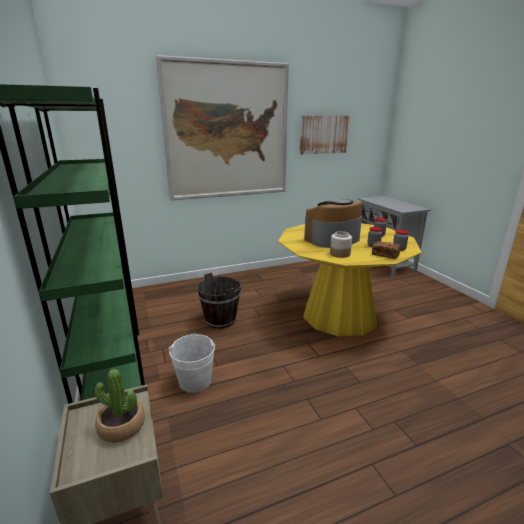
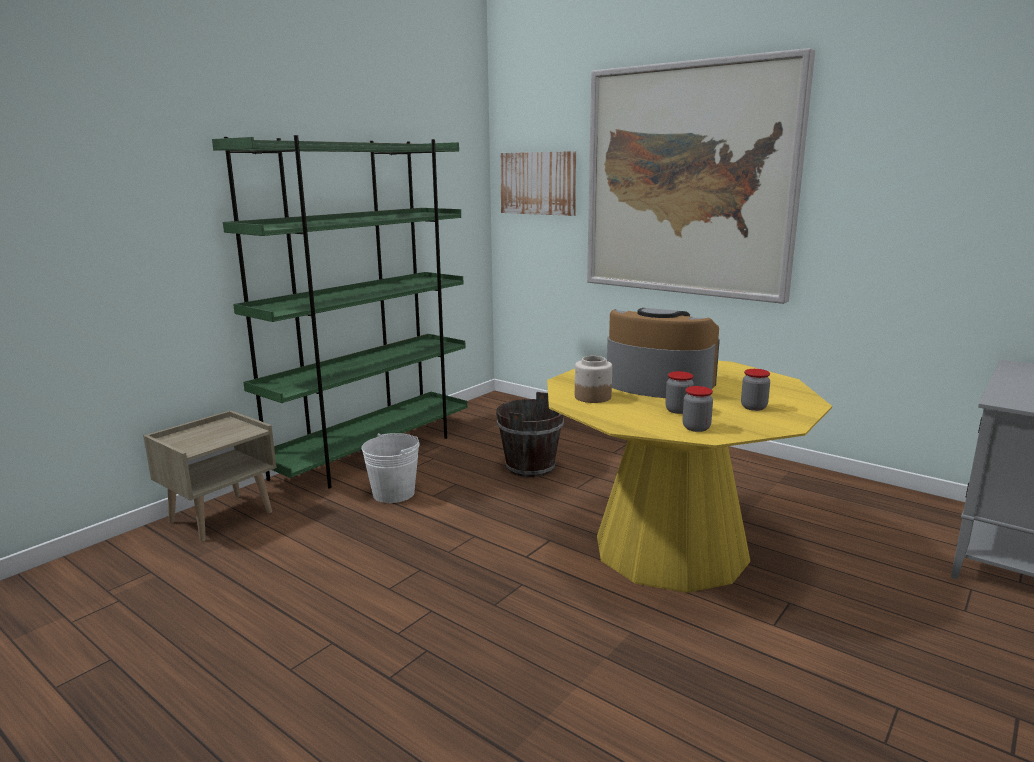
camera: 60 degrees right, 5 degrees down
(121, 426) = (219, 436): potted plant -> none
(324, 134) = (906, 191): picture -> picture (538, 183)
(385, 255) = (640, 422): bread -> none

